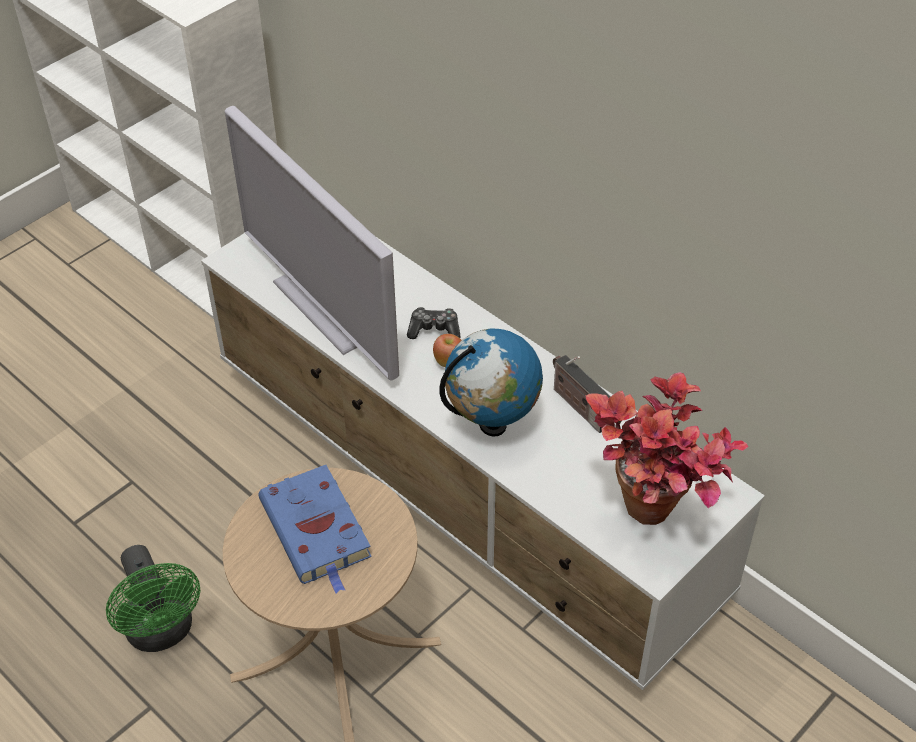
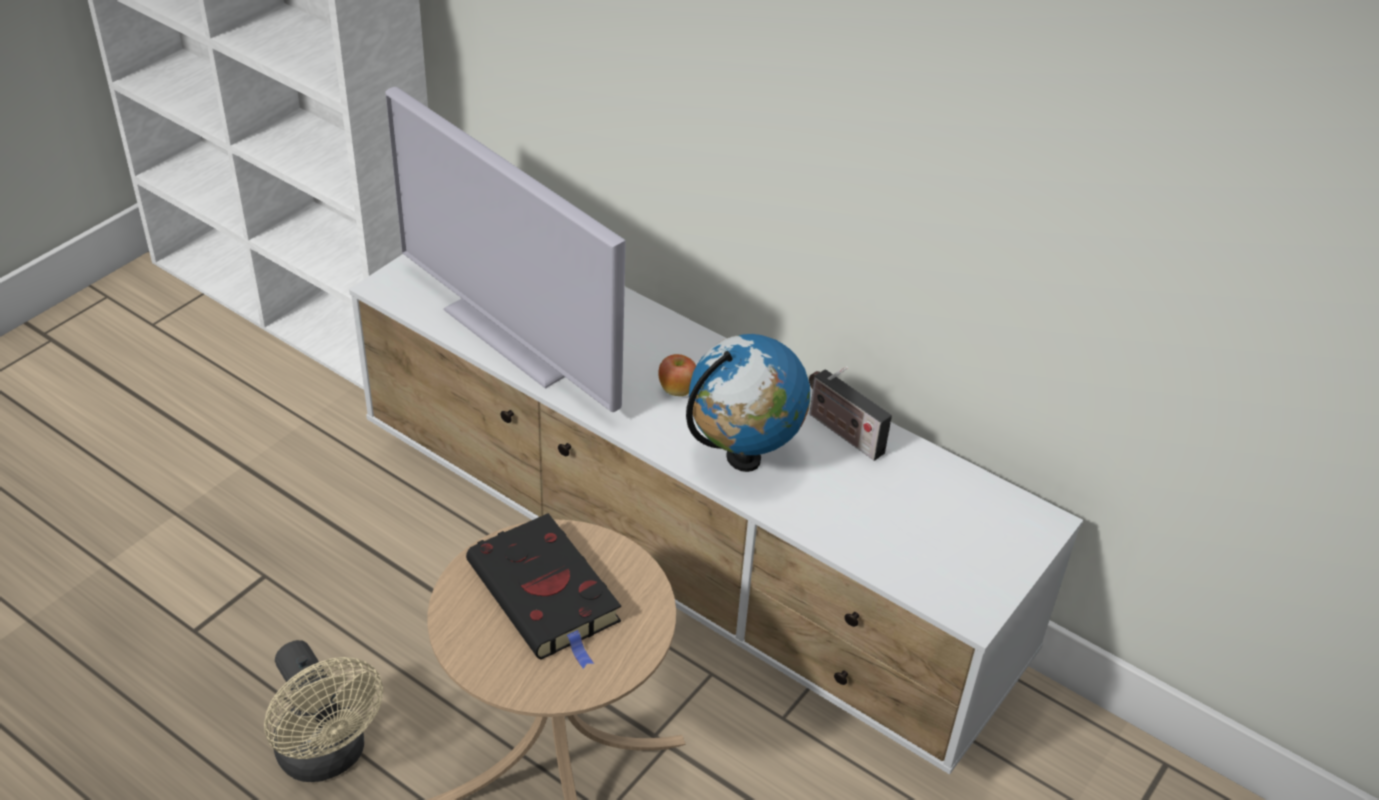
camera: 10 degrees left, 5 degrees down
(162, 632) = (327, 757): green fan -> beige fan
(317, 532) = (547, 596): blue book -> black book
(434, 330) = (652, 355): game controller -> none
(655, 522) = (961, 558): potted plant -> none

